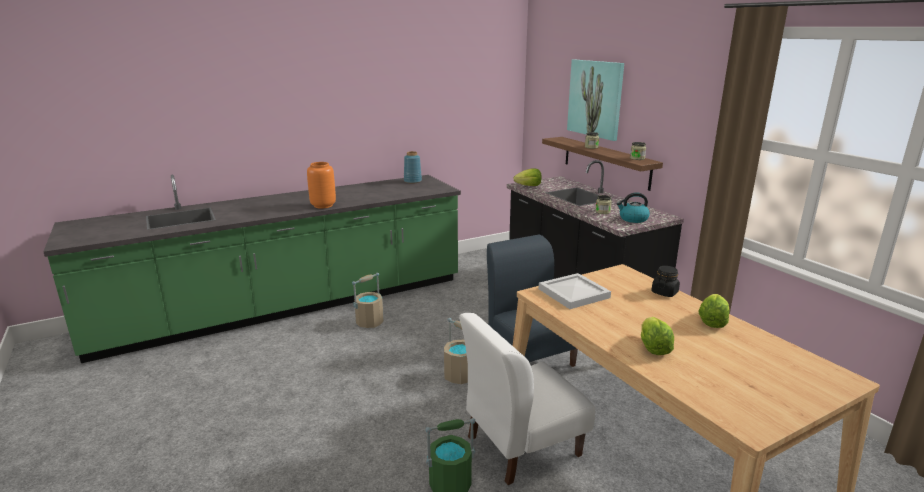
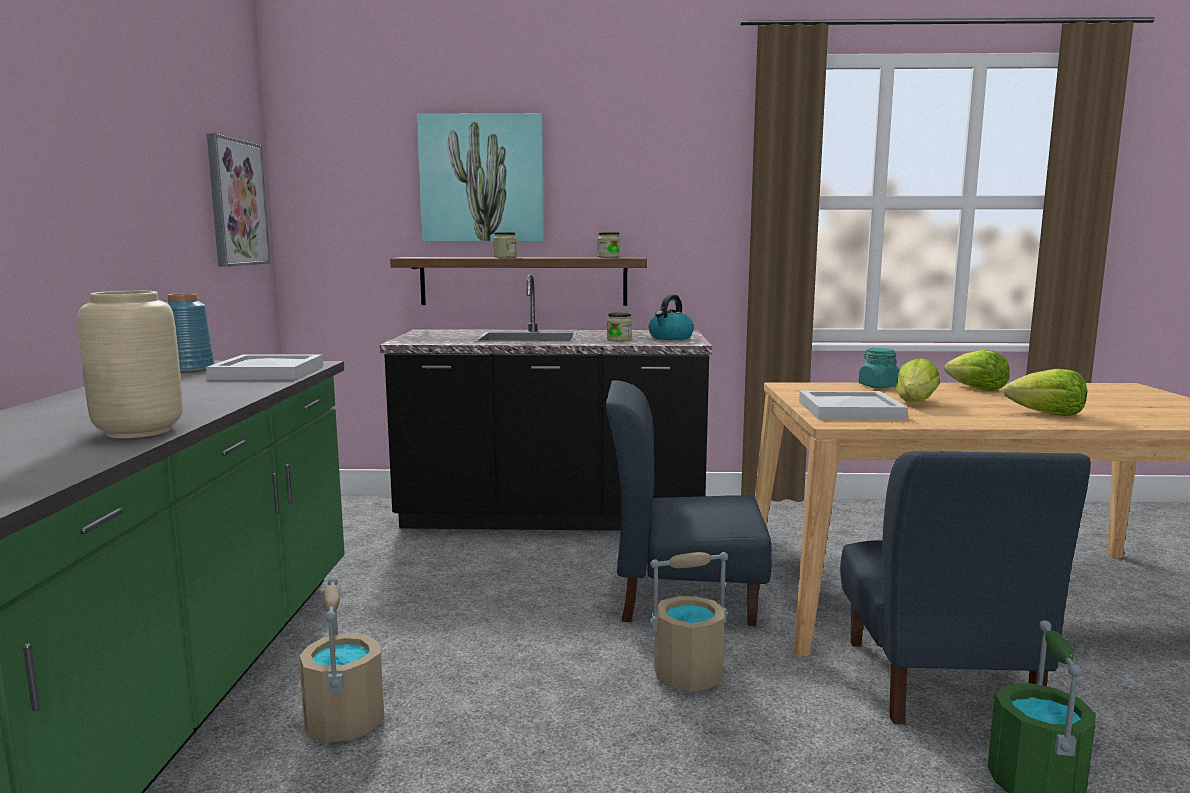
camera: 60 degrees left, 10 degrees down
(323, 206) = (140, 431): orange vase -> beige vase
(422, 189) = (267, 372): none -> white tray
(490, 103) = (236, 203): none -> picture
(522, 445) = (938, 681): white chair -> blue chair
(529, 186) = (423, 340): lettuce -> lettuce (915, 402)
(664, 292) = (878, 386): black jar -> turquoise jar

